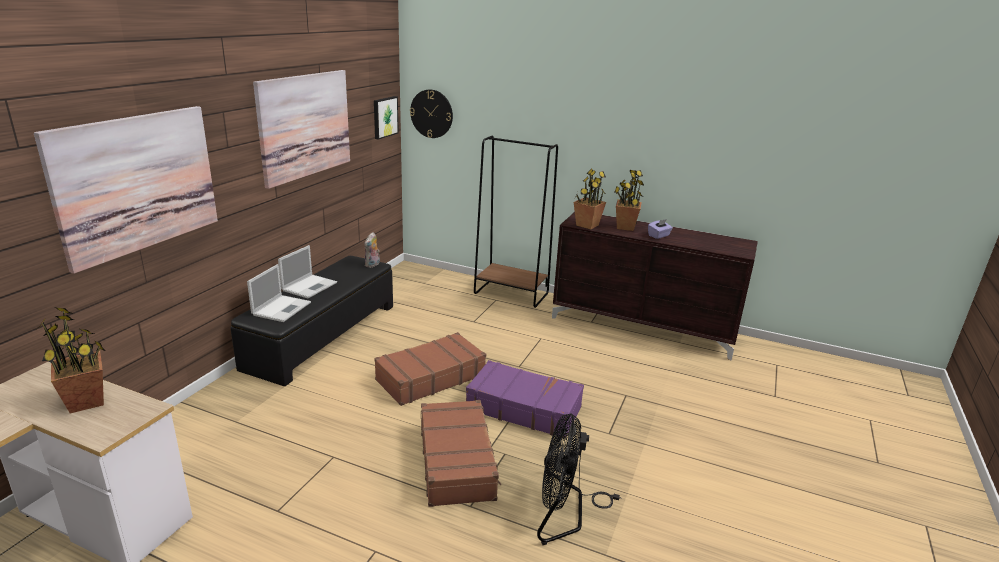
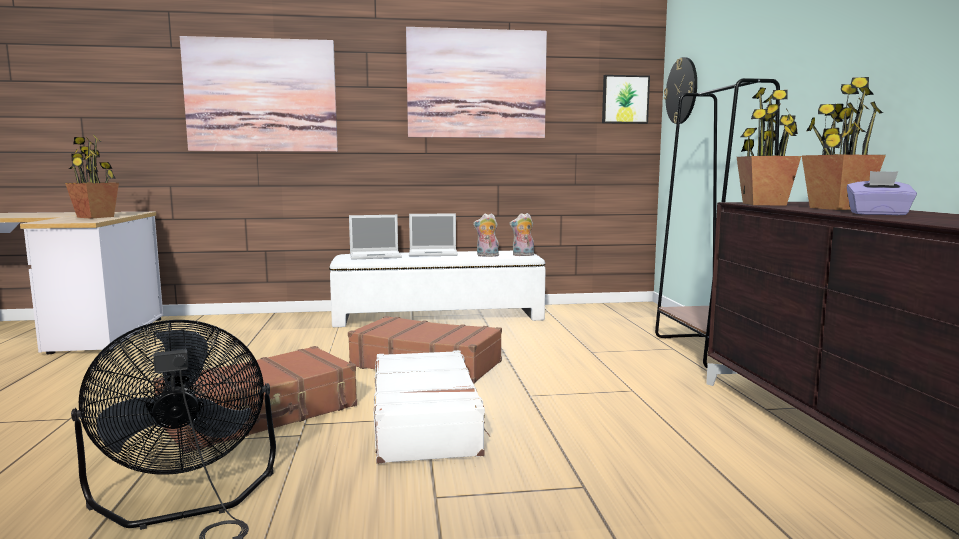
camera: 60 degrees right, 15 degrees down
(323, 335) = (439, 316): black bench -> white bench
(355, 275) = (487, 256): none -> plush toy
(523, 408) = (426, 421): purple suitcase -> white suitcase

